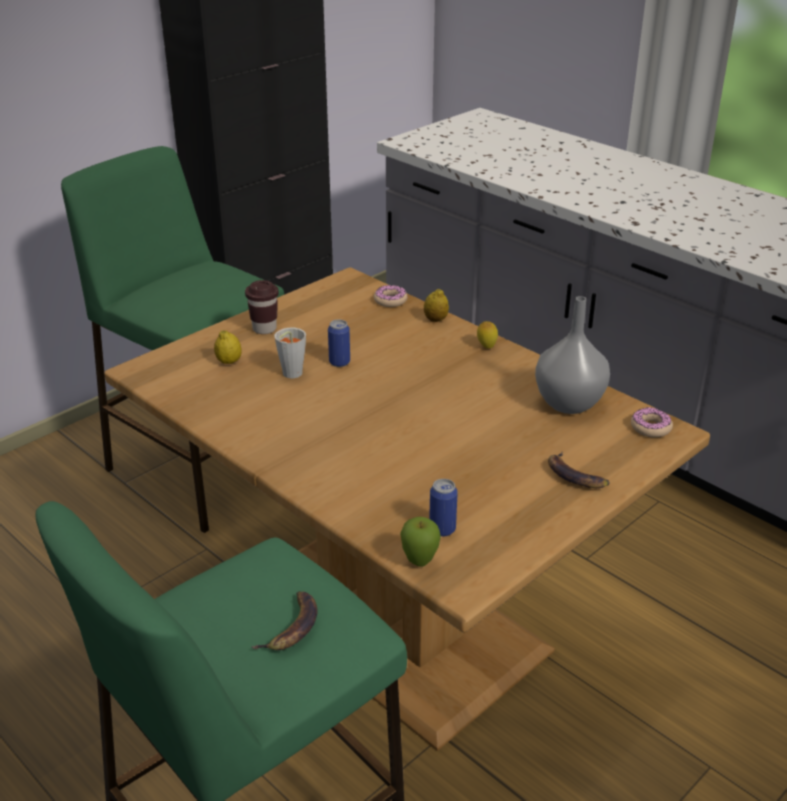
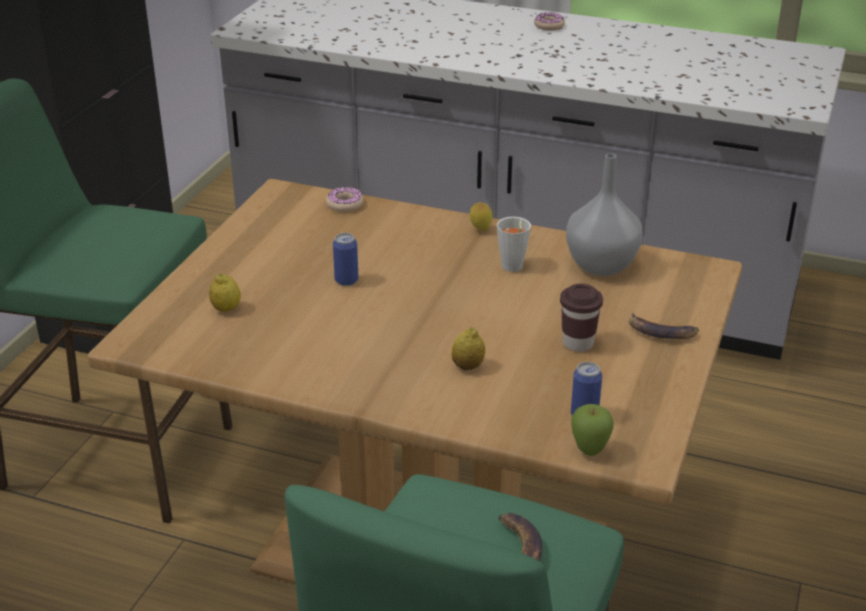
camera: 25 degrees left, 0 degrees up
(264, 329) = (234, 264): brown cup -> brown cup (578, 343)
(289, 375) = (305, 307): grey cup -> grey cup (512, 269)
(435, 320) = (408, 214): lemon -> lemon (467, 366)
(650, 428) = (690, 270): donut -> donut (549, 26)

